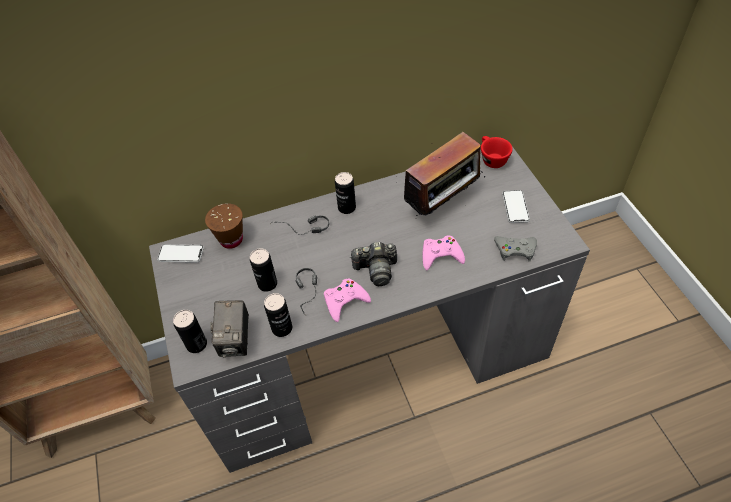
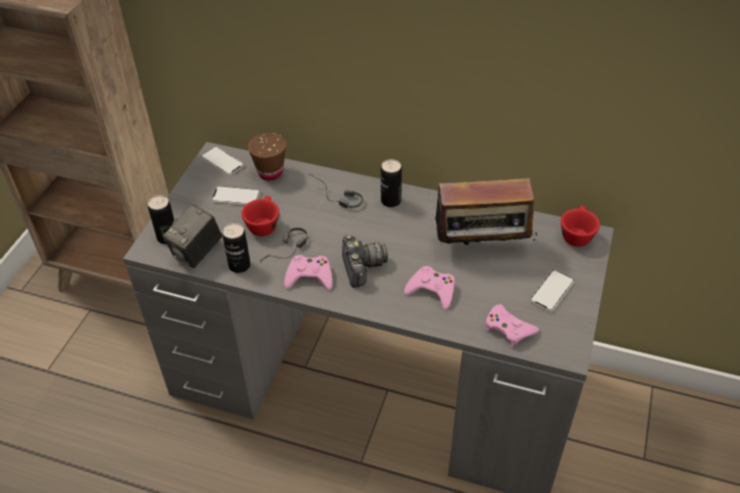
camera: 35 degrees right, 5 degrees down
(222, 275) = (236, 196): none -> phone
(267, 284) = (263, 224): can -> red cup
(376, 270) = (362, 267): camera -> camera turned 135 degrees counterclockwise
(515, 250) = (508, 328): grey game controller -> pink game controller

